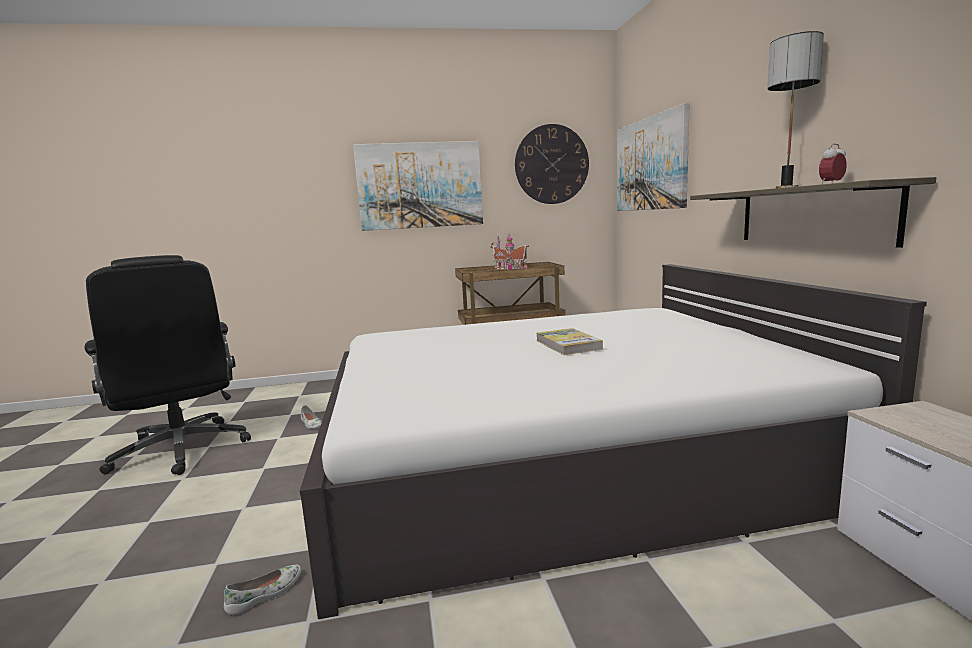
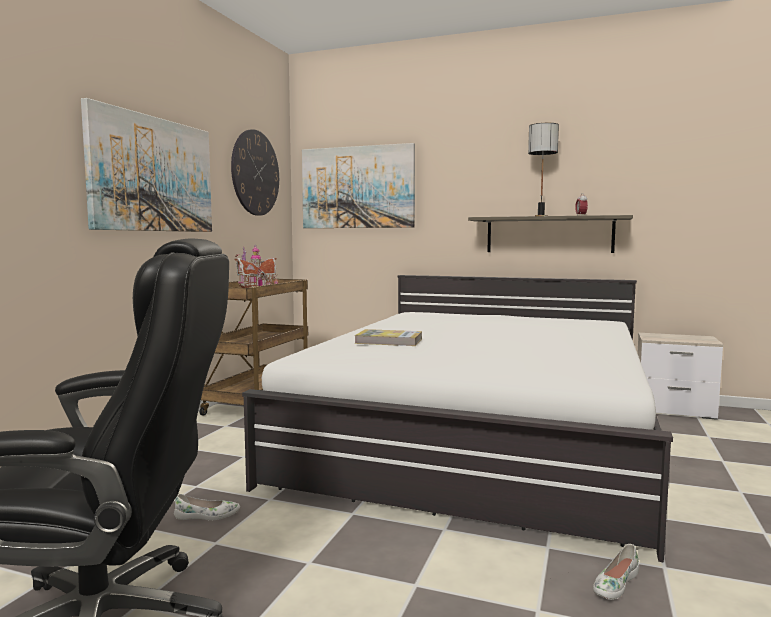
camera: 60 degrees left, 5 degrees down
(265, 594) = (615, 583): white shoe -> white shoe turned 120 degrees counterclockwise
(568, 345) = (484, 333): book -> book (389, 341)

